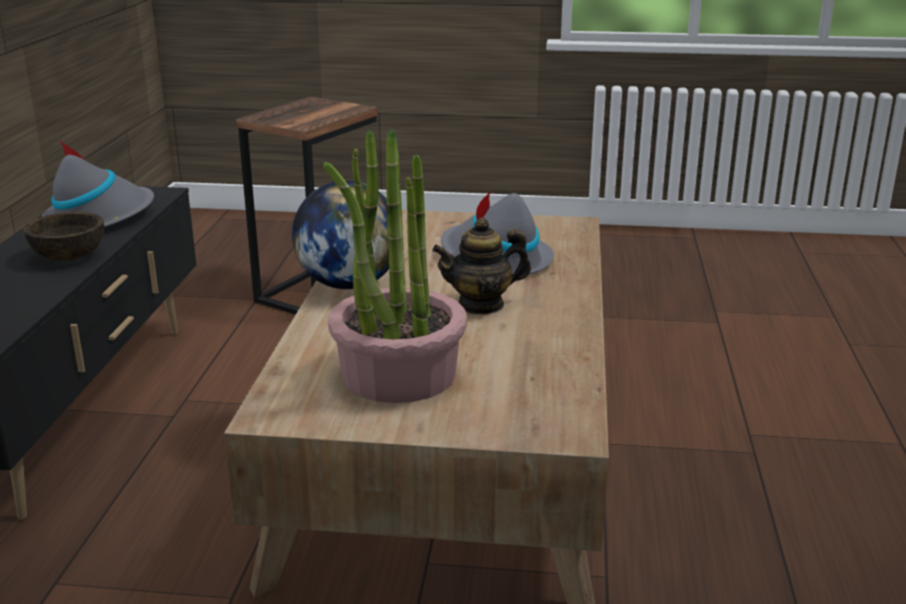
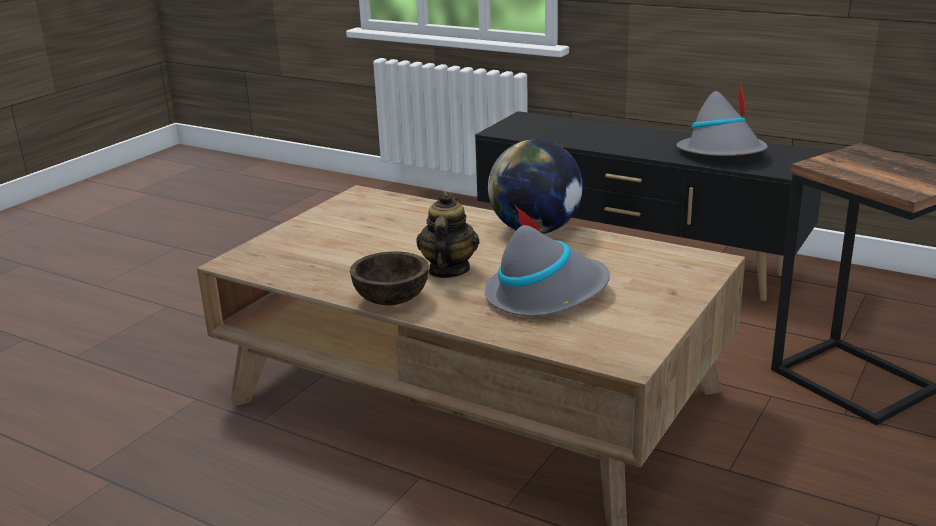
camera: 115 degrees right, 0 degrees up
(69, 256) = (635, 146): brown bowl -> brown bowl (392, 299)
(398, 375) = (367, 228): potted plant -> none

